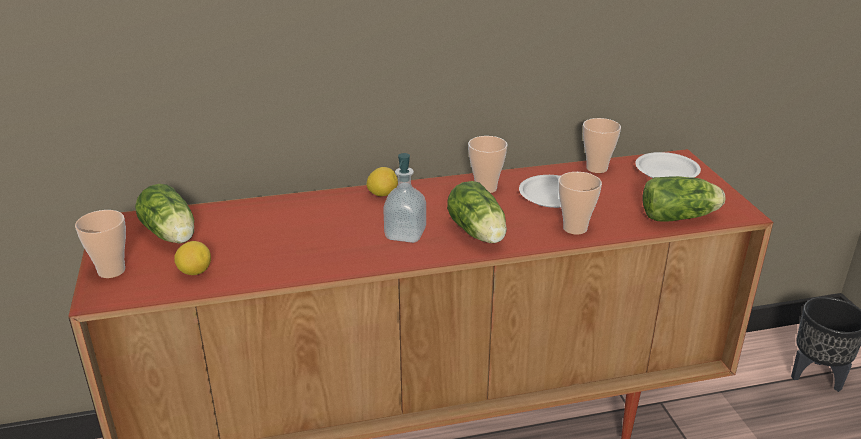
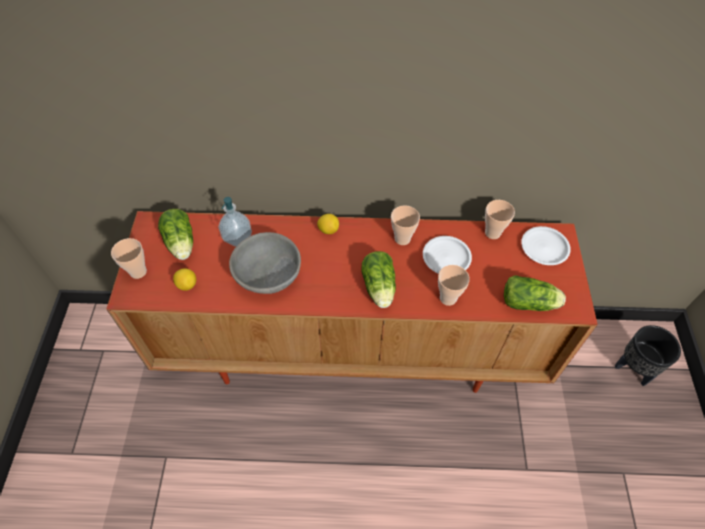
camera: 15 degrees right, 25 degrees up
(316, 245) = (268, 276): none -> grey bowl
(405, 234) = (330, 277): soap dispenser -> soap dispenser (237, 237)

